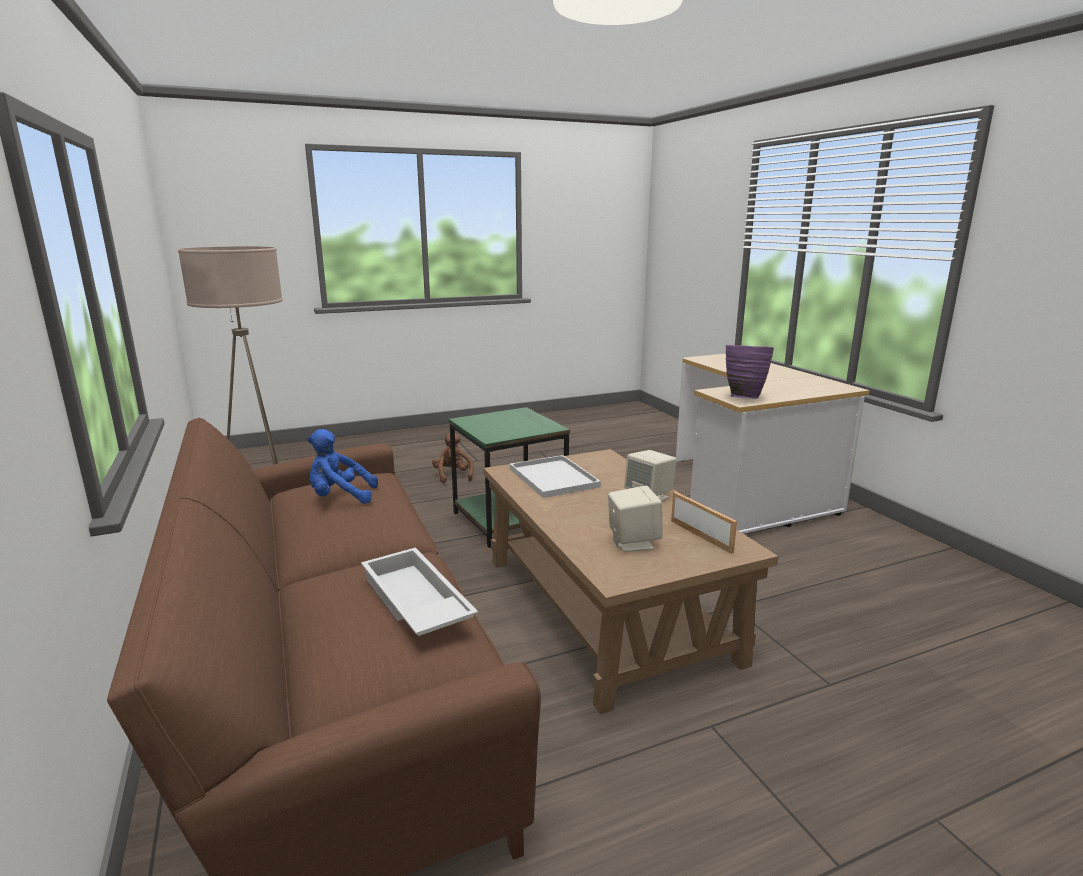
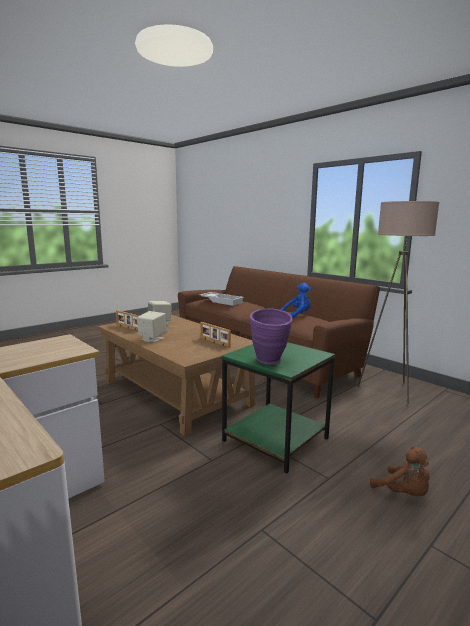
camera: 160 degrees right, 5 degrees down
(552, 477) = (214, 342): white tray -> picture frame
(743, 397) = (53, 344): purple vase -> purple vase (270, 362)

